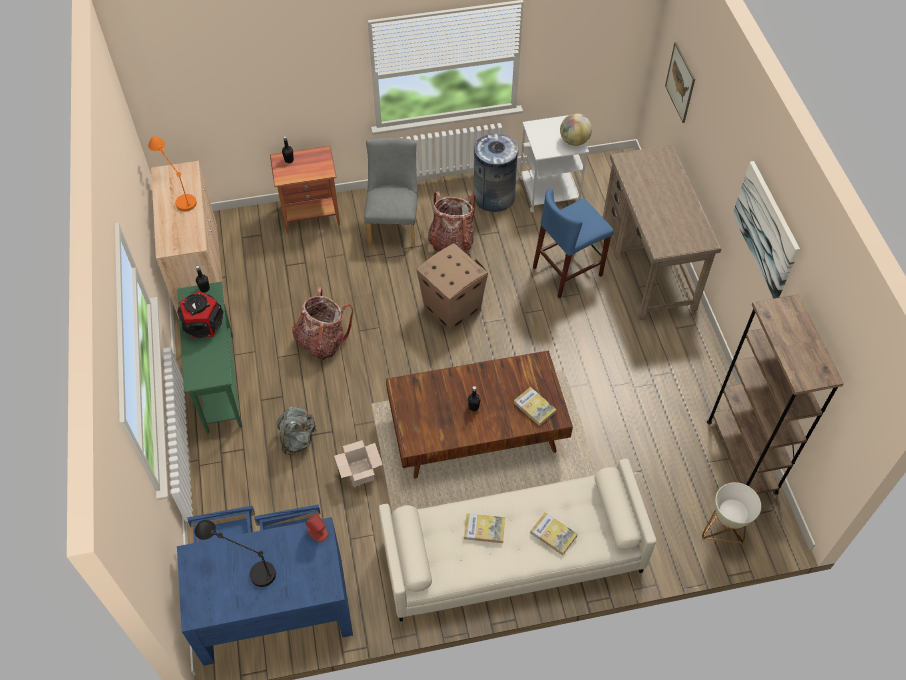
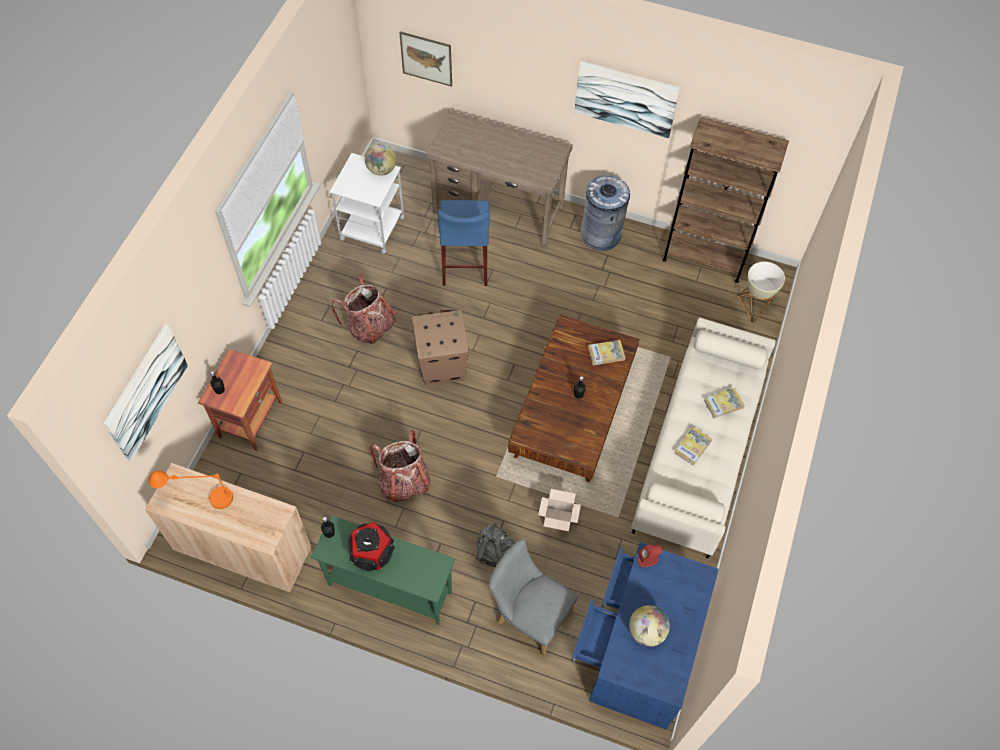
camera: 60 degrees left, 5 degrees up
(213, 92) = (145, 392): none -> picture
(243, 565) = (646, 631): black table lamp -> globe
(394, 224) = (316, 359): grey chair -> grey chair (529, 615)
(494, 197) = (346, 269): grey trash can -> grey trash can (601, 234)

